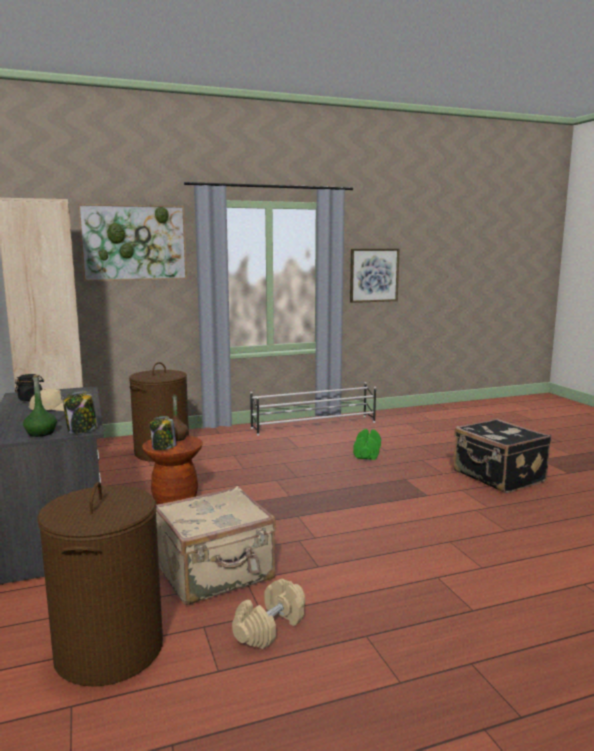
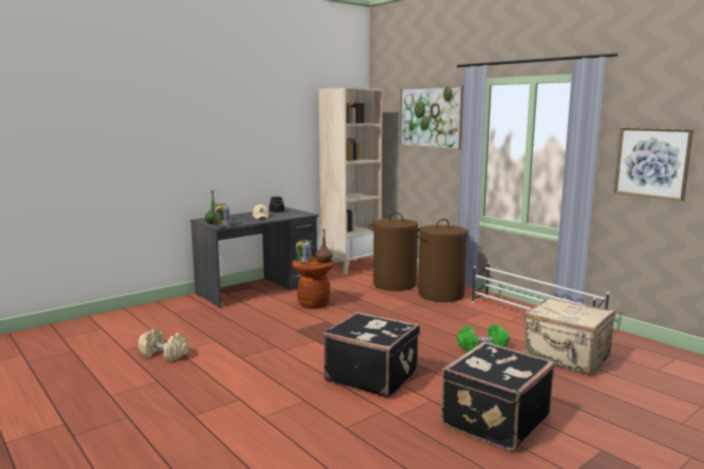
camera: 70 degrees right, 0 degrees up
(109, 650) = (142, 325): brown laundry basket -> brown laundry basket (441, 294)
(216, 574) = (220, 332): beige suitcase -> beige suitcase (566, 358)
(405, 503) = (371, 376): none -> black suitcase

